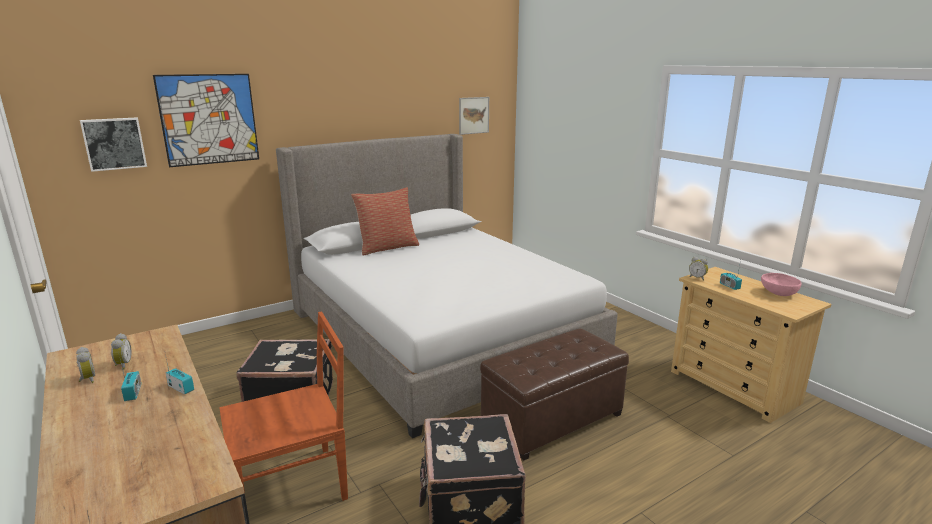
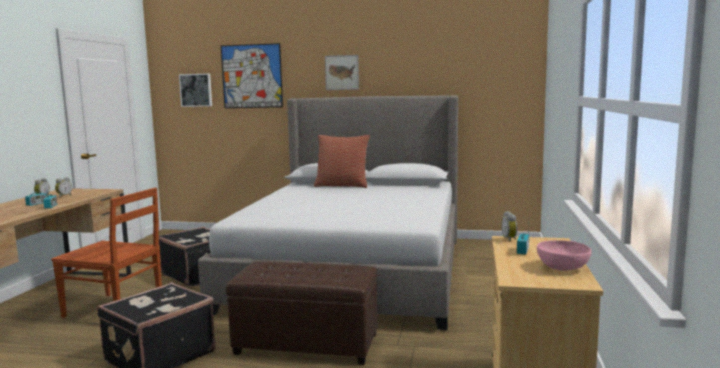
camera: 45 degrees right, 10 degrees down
(473, 115) = (488, 79): picture -> picture (342, 72)

